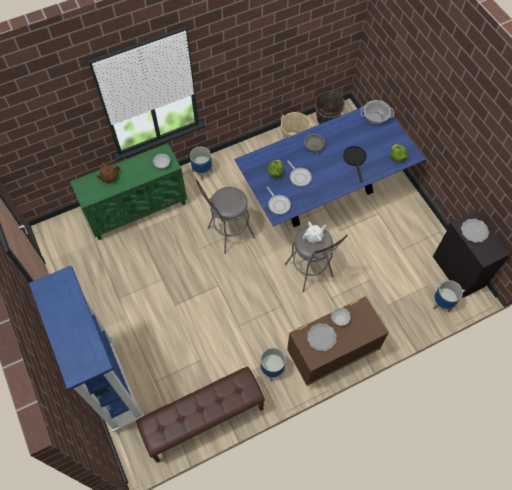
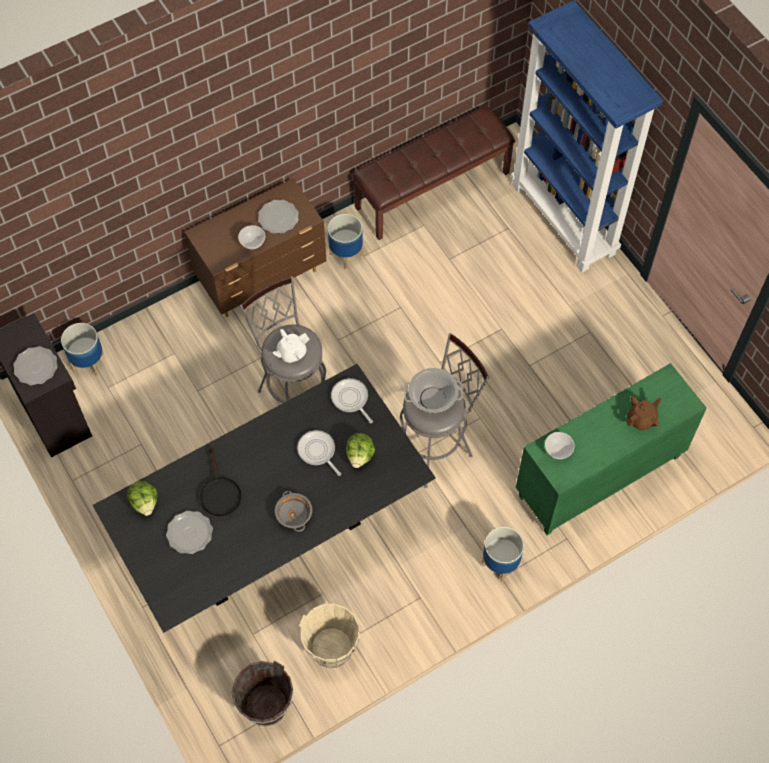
camera: 175 degrees right, 0 degrees up
(323, 194) = (273, 535): blue dining table -> black dining table
(370, 141) = (190, 533): none -> plate
(375, 118) = (176, 586): cooking pot -> cooking pot (432, 399)

